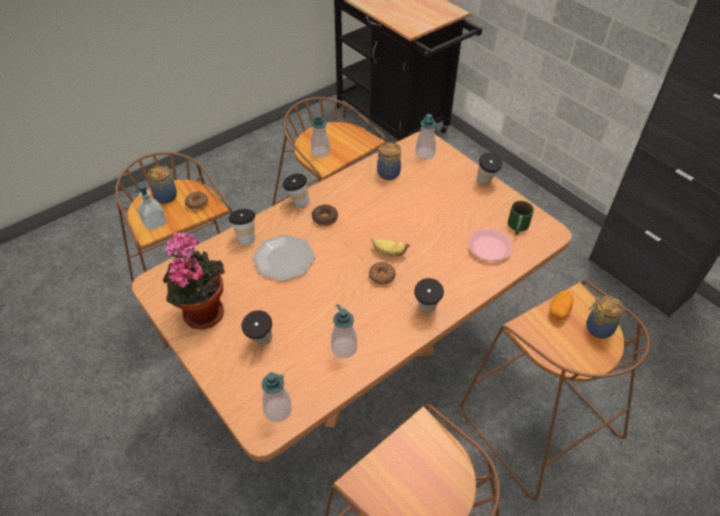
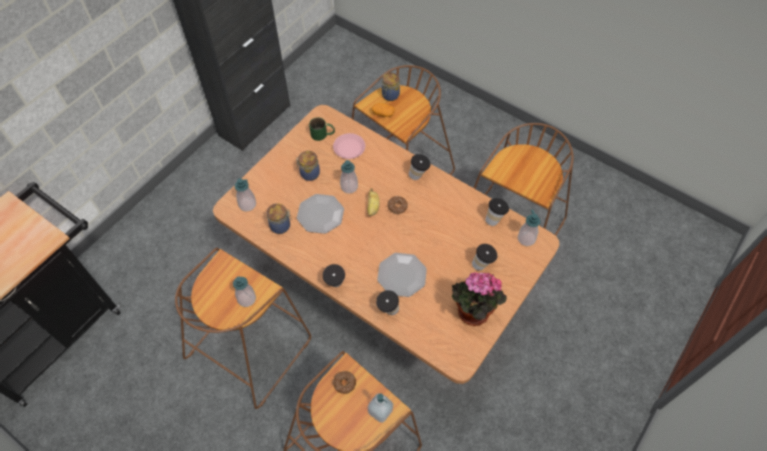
camera: 105 degrees left, 10 degrees up
(166, 196) = (340, 419): jar -> jar (309, 173)
(325, 218) = (348, 259): donut -> none
(344, 348) = (467, 215): soap dispenser -> soap dispenser (349, 187)
(393, 206) = (320, 214): none -> plate
(486, 182) = (276, 158): cup -> cup (494, 219)

